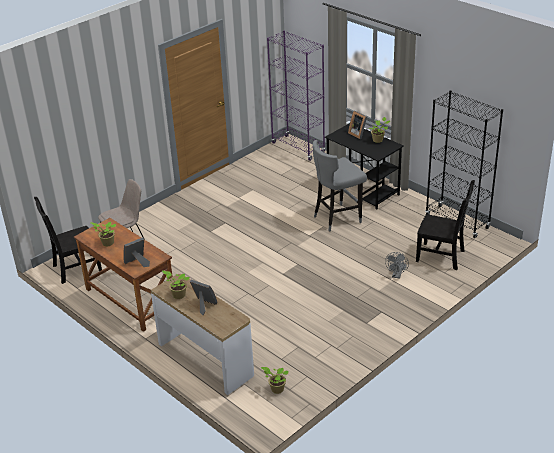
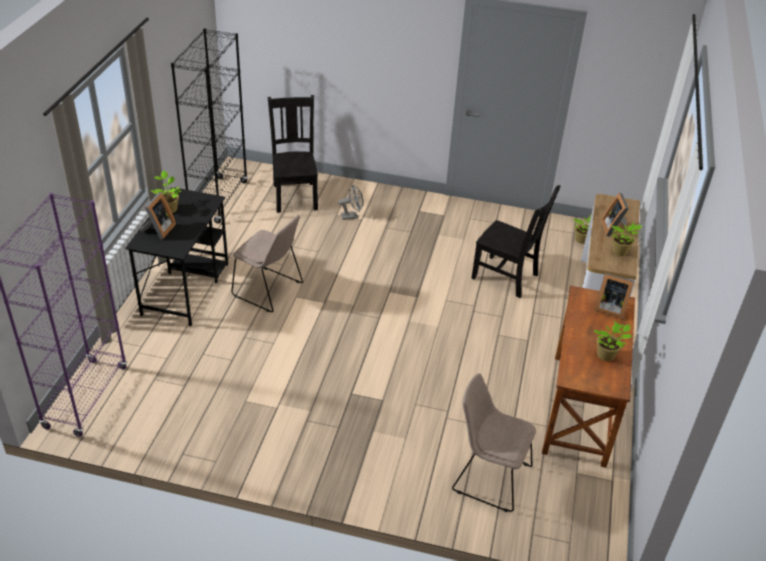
camera: 125 degrees left, 5 degrees up
(75, 269) = (582, 510): black chair -> black chair (507, 277)
(337, 218) = (269, 290): grey stool -> beige chair

